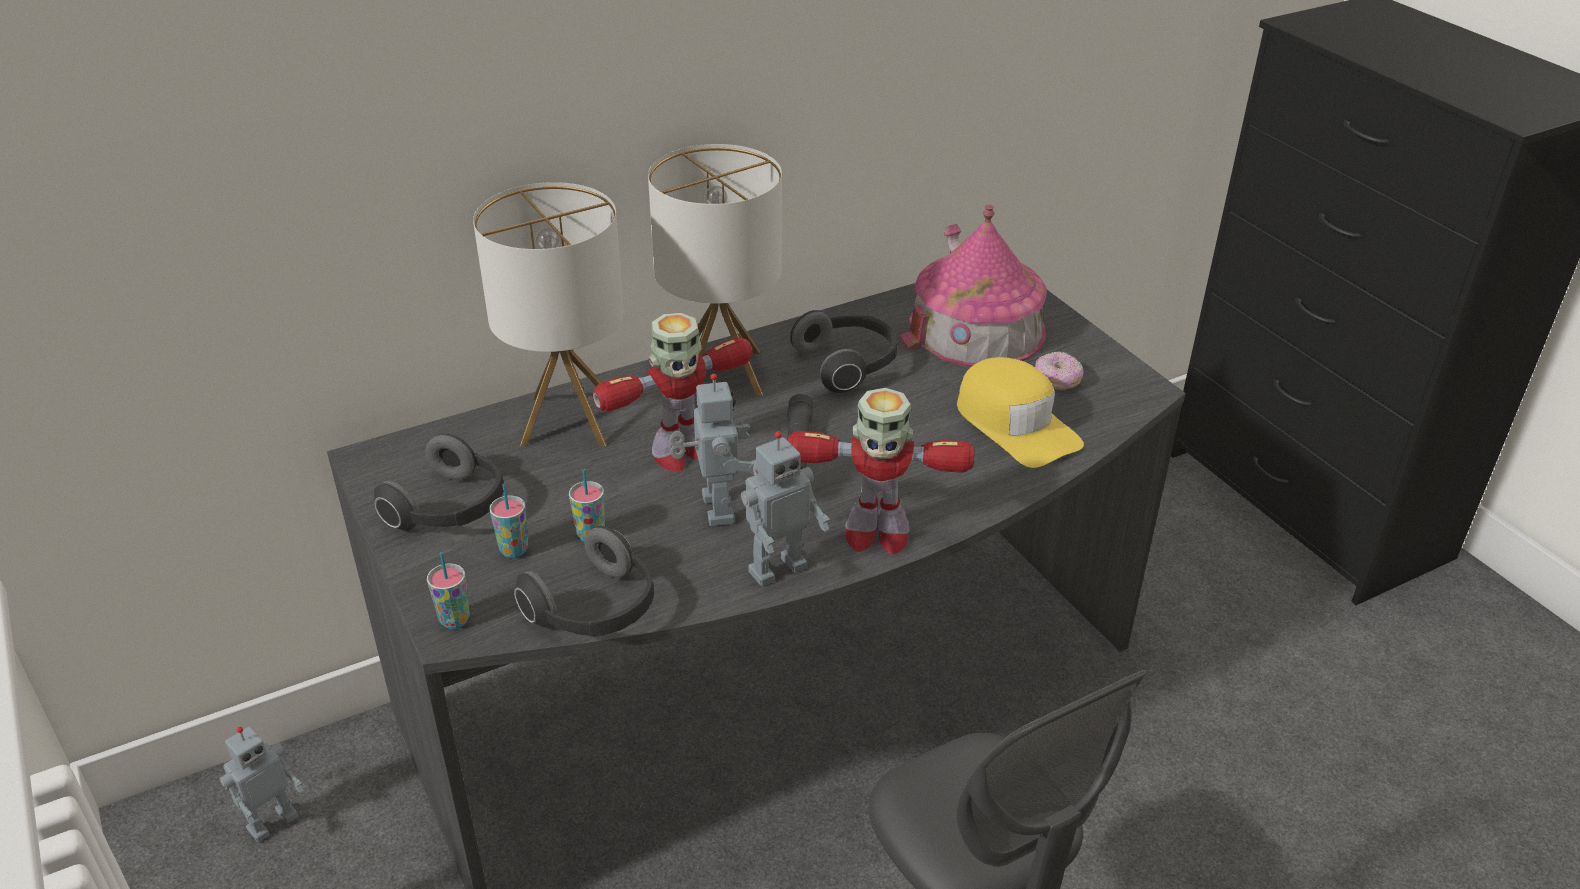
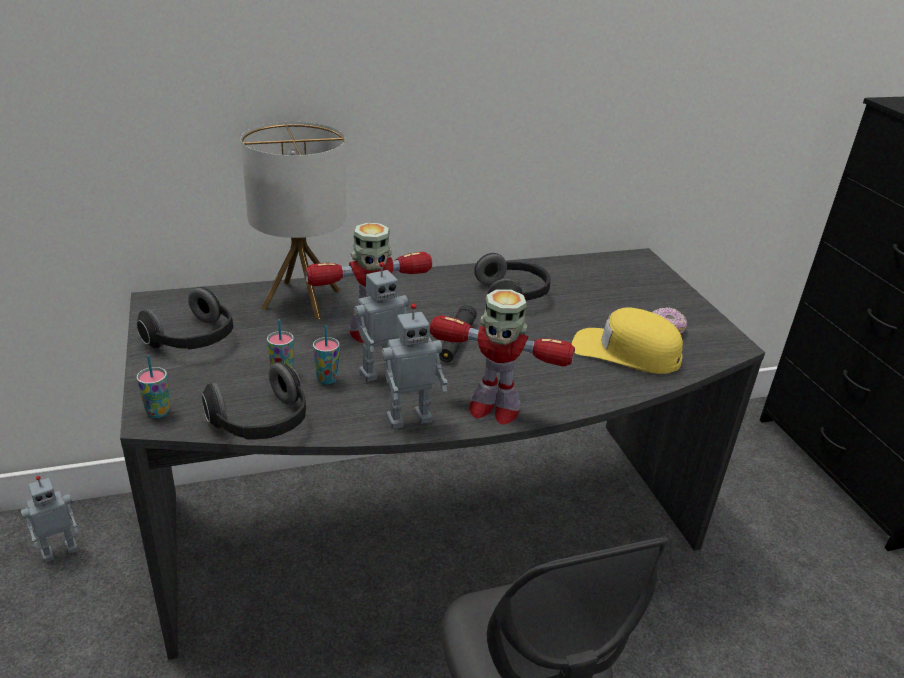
camera: 10 degrees right, 5 degrees down
(514, 550) = (223, 373): cup -> cup (327, 379)
(715, 509) = (379, 371): toy robot -> toy robot turned 60 degrees clockwise
(721, 373) = (420, 287): table lamp -> none
(976, 329) = (614, 287): toy house -> none
(1015, 424) = (625, 352): yellow cap -> yellow cap turned 135 degrees clockwise

